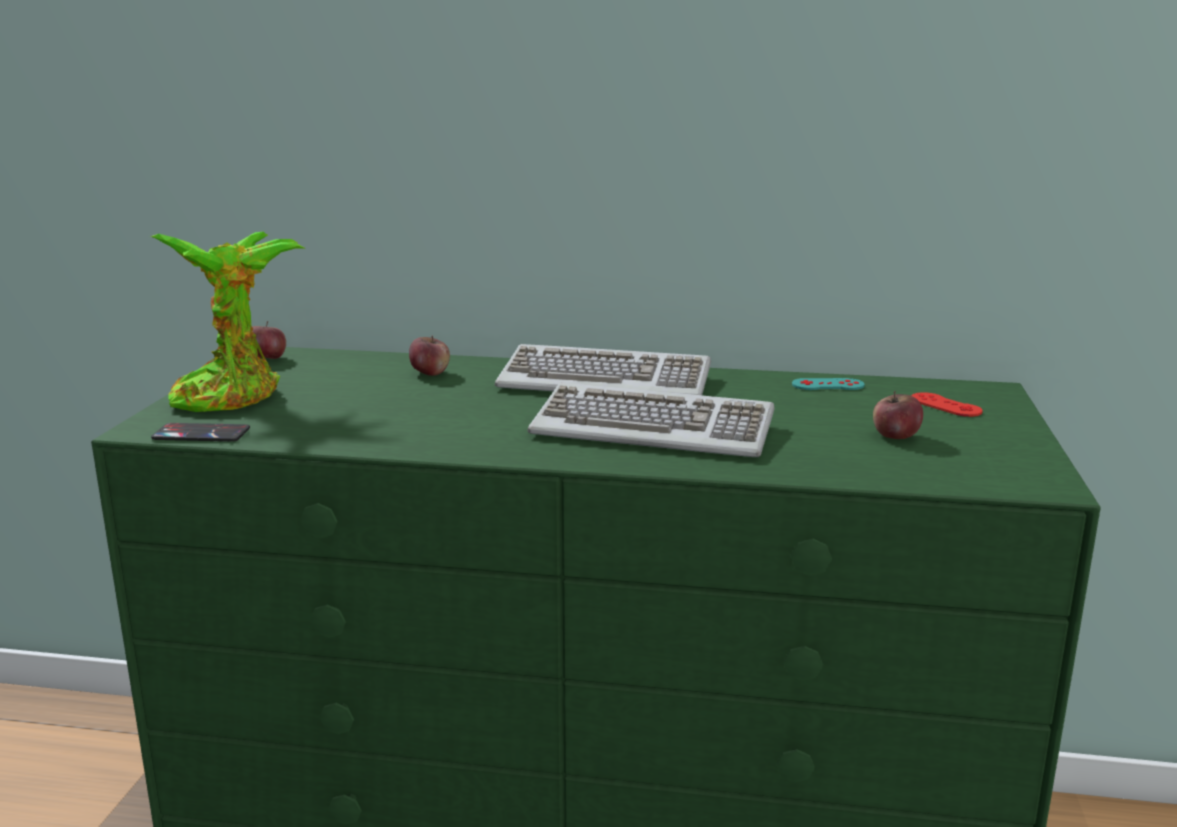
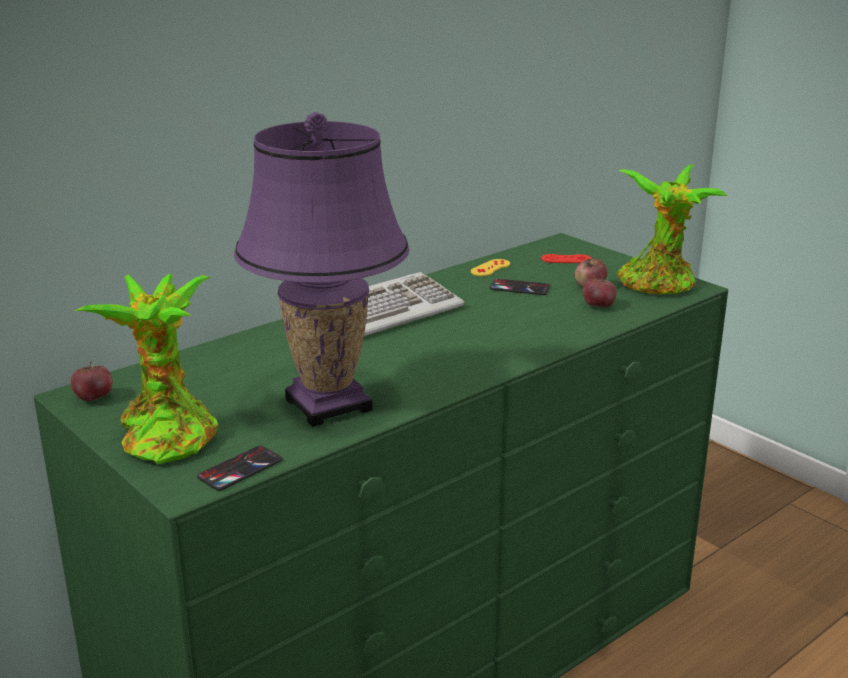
camera: 50 degrees left, 5 degrees up
(370, 423) = (328, 405): none -> purple table lamp
(430, 373) = (256, 355): apple -> apple (598, 306)
(653, 429) = (485, 332): keyboard -> none
(807, 410) = (520, 288): none -> phone
(828, 385) = (490, 268): turquoise game controller -> yellow game controller
(994, 466) = (659, 286): none -> potted plant

